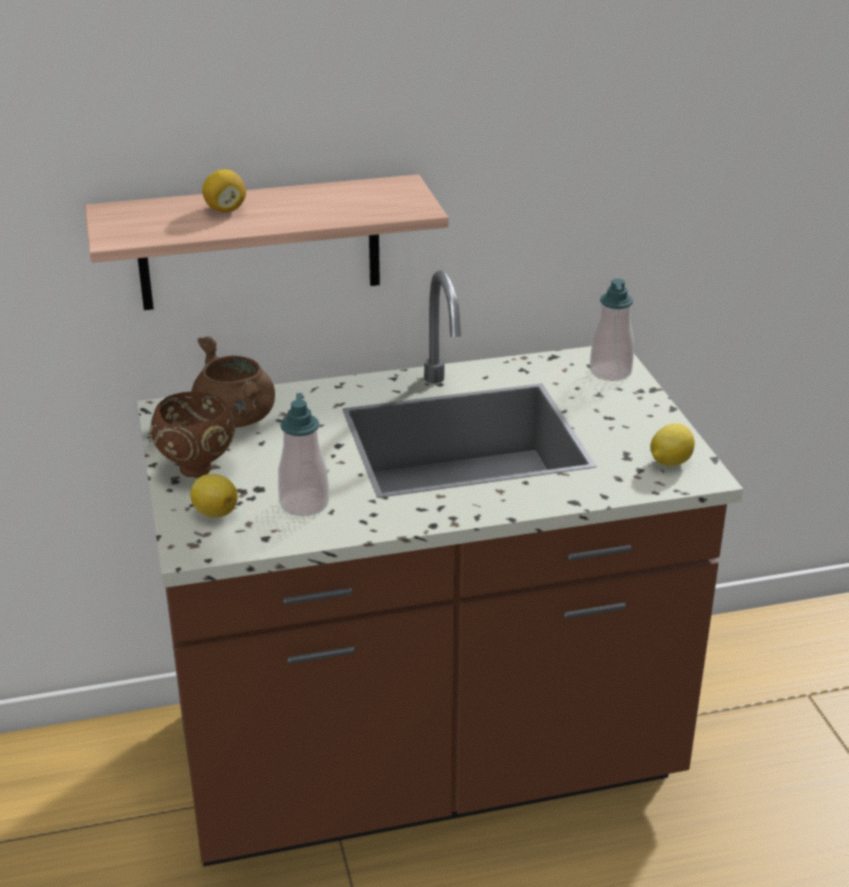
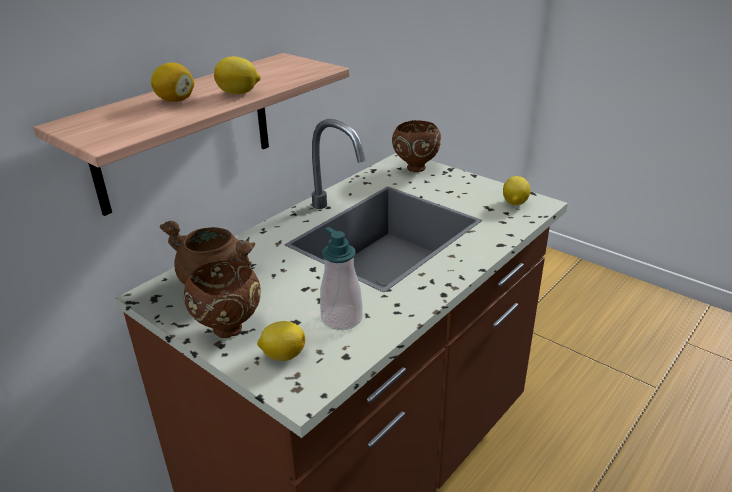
camera: 35 degrees left, 0 degrees up
(290, 218) = (239, 93): none -> lemon
(610, 372) = (415, 167): soap dispenser -> brown bowl

